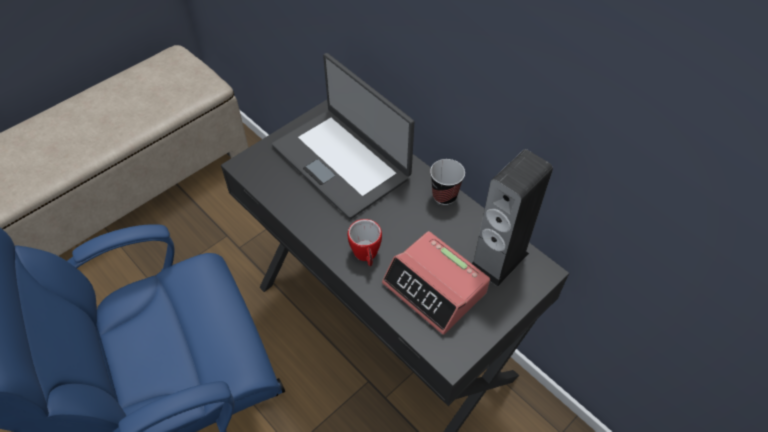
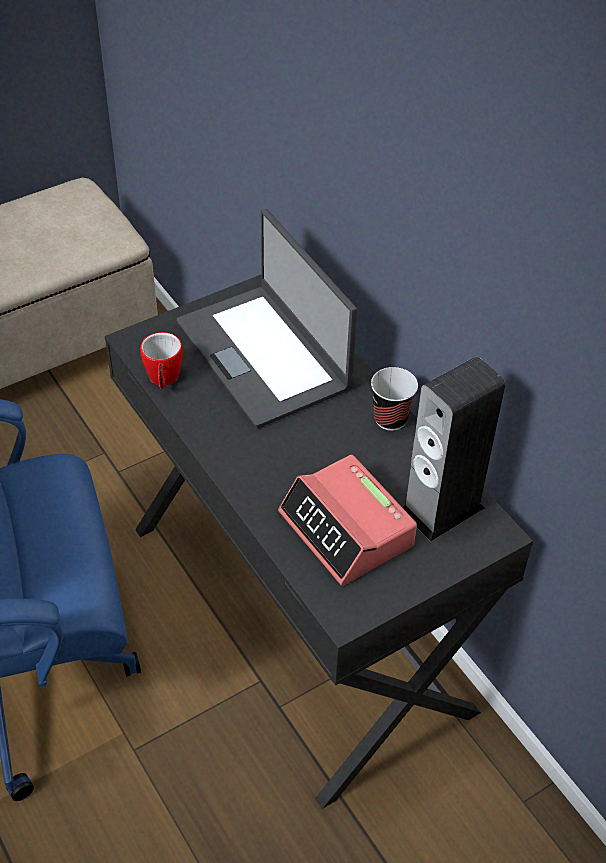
camera: 10 degrees right, 5 degrees down
(366, 256) = (267, 476): mug -> mug (163, 380)

